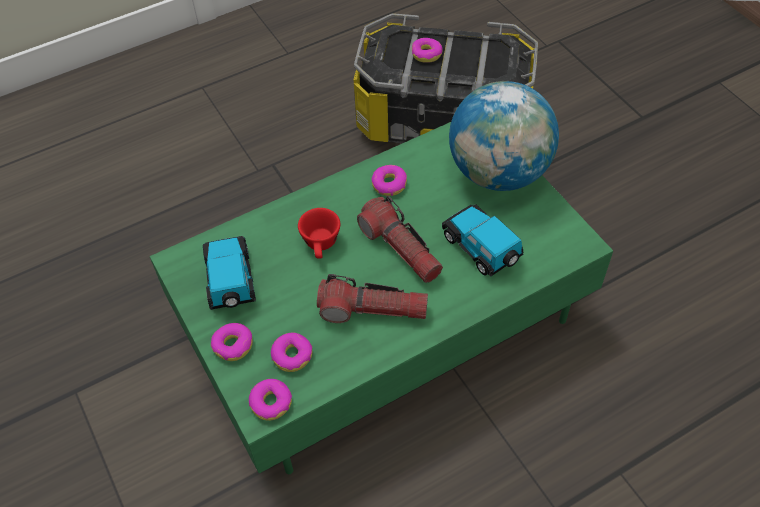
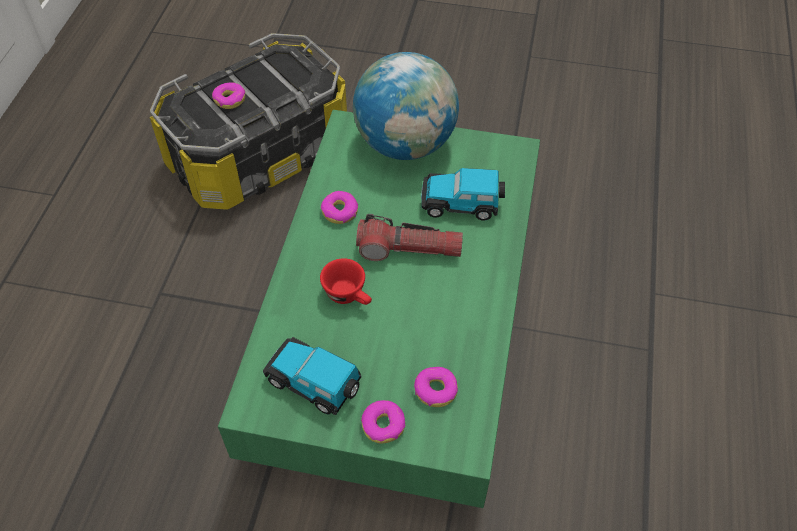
camera: 50 degrees left, 0 degrees up
(271, 402) = (466, 435): donut -> none
(372, 310) = (447, 307): flashlight -> none

